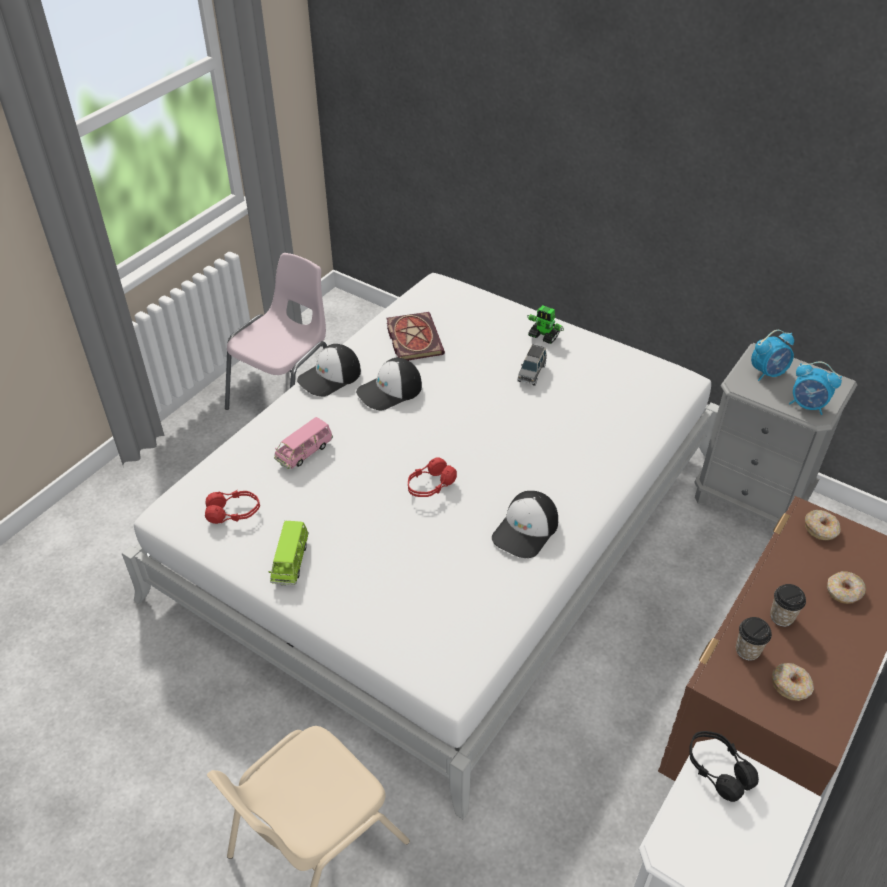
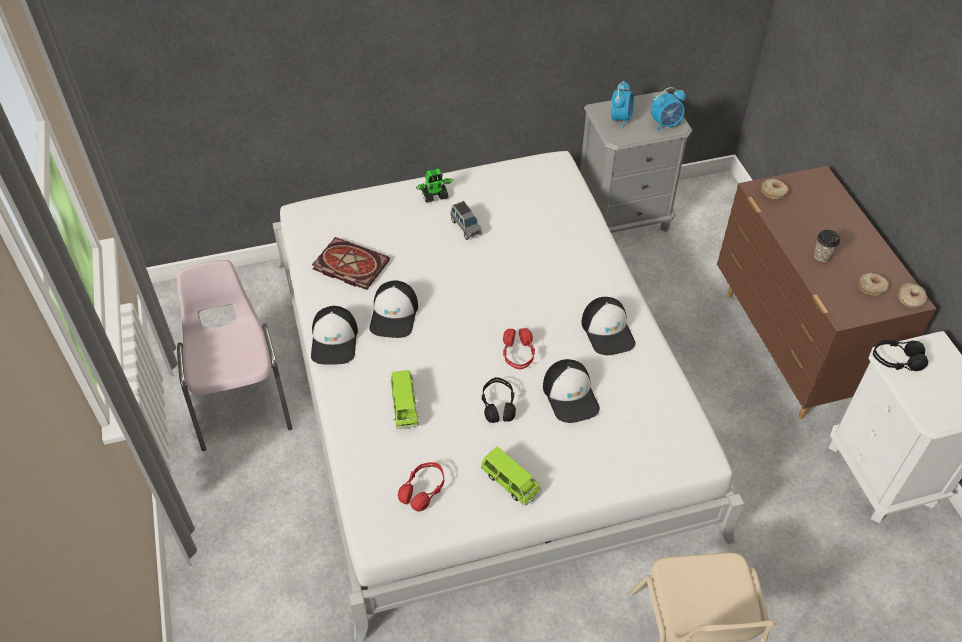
camera: 50 degrees left, 5 degrees up
(304, 452) = (404, 406): pink toy car -> green toy car
(363, 506) = (498, 405): none -> black headphones
(423, 547) = (571, 395): none -> cap
(747, 650) = (833, 287): cup -> none
(843, 592) = (826, 218): donut -> donut (910, 299)

